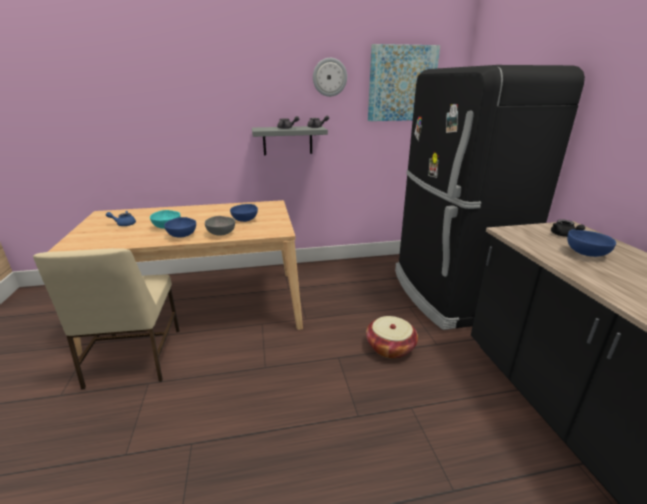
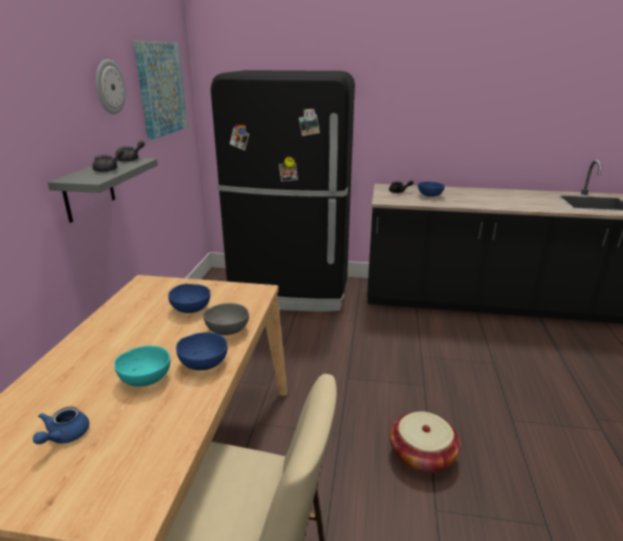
camera: 70 degrees left, 0 degrees up
(390, 347) = (347, 344): basket -> basket (422, 455)

